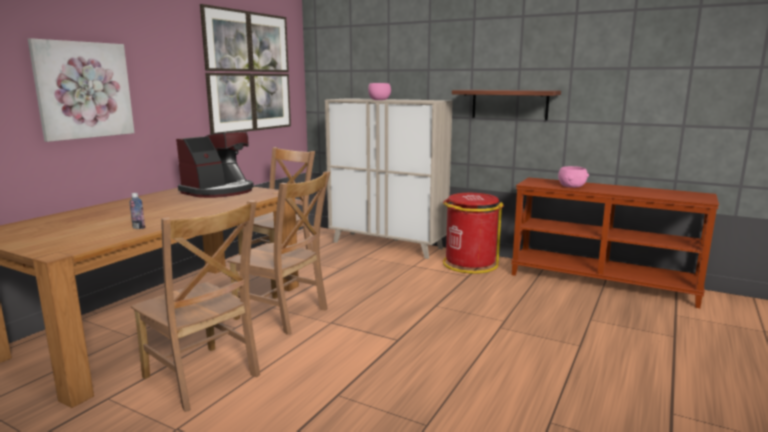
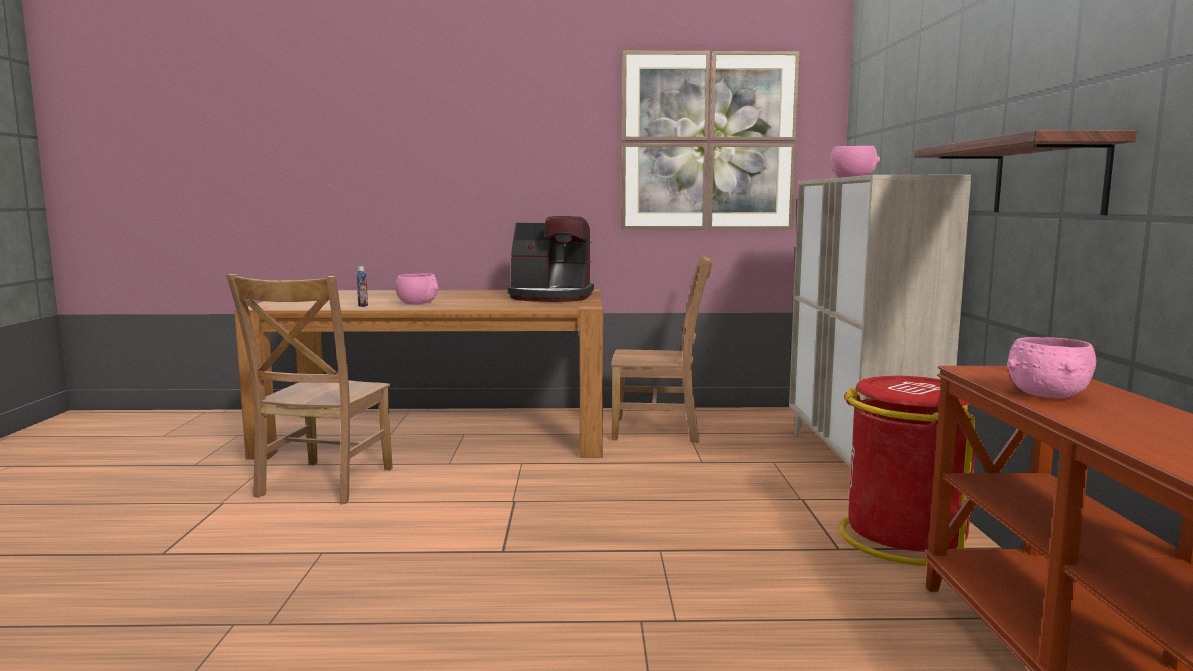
camera: 60 degrees right, 5 degrees down
(83, 90) = (447, 164): picture -> none
(165, 215) = (417, 303): none -> pink bowl
(284, 315) = (507, 474): brown chair -> none

